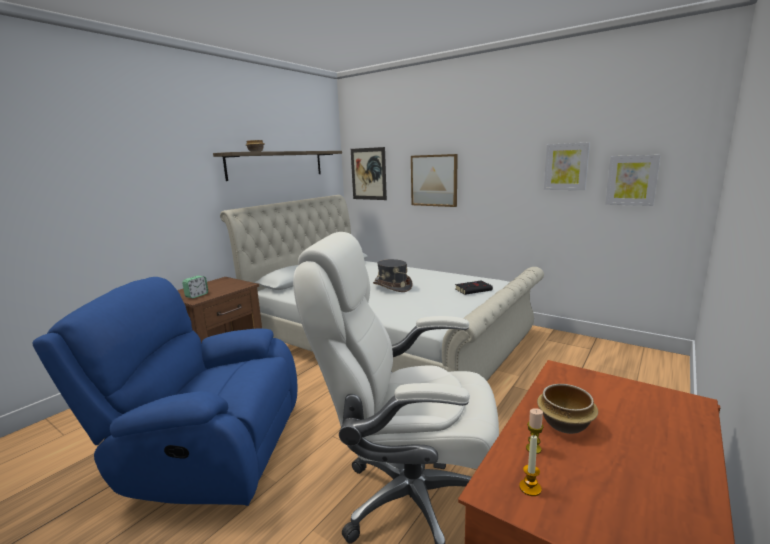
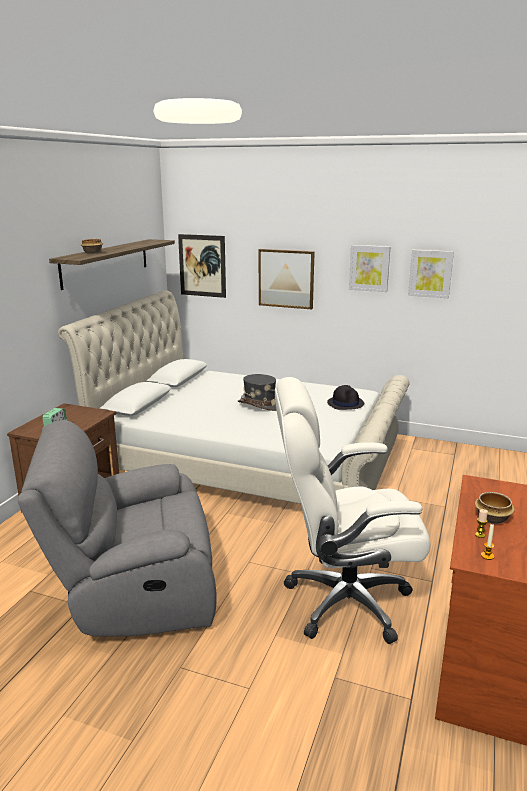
camera: 15 degrees left, 5 degrees up
(209, 450) = (134, 590): blue armchair -> grey armchair
(474, 290) = (345, 403): black book -> black hat
(631, 180) = (491, 290): picture -> picture (369, 268)

